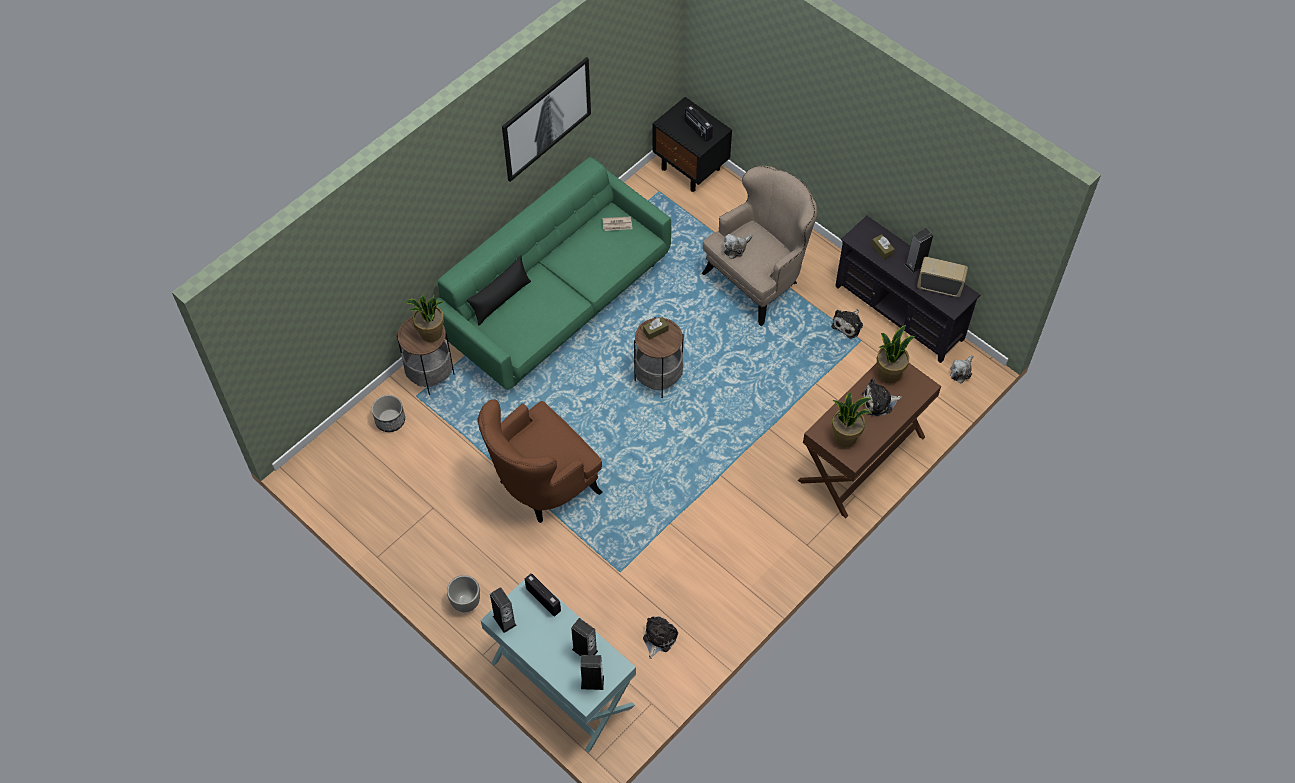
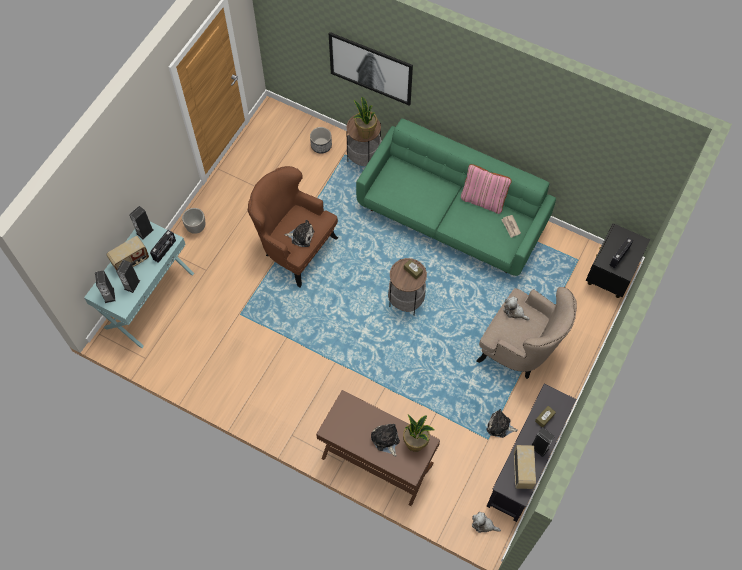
camera: 75 degrees right, 5 degrees up
(501, 300) = (417, 171): black pillow -> none
(545, 118) = (525, 119): picture -> picture (371, 67)
(547, 646) = (131, 261): none -> radio
(569, 242) = (483, 200): none -> pink pillow
(658, 638) = (195, 351): plush toy -> plush toy (301, 236)
(845, 436) = (346, 420): potted plant -> none

